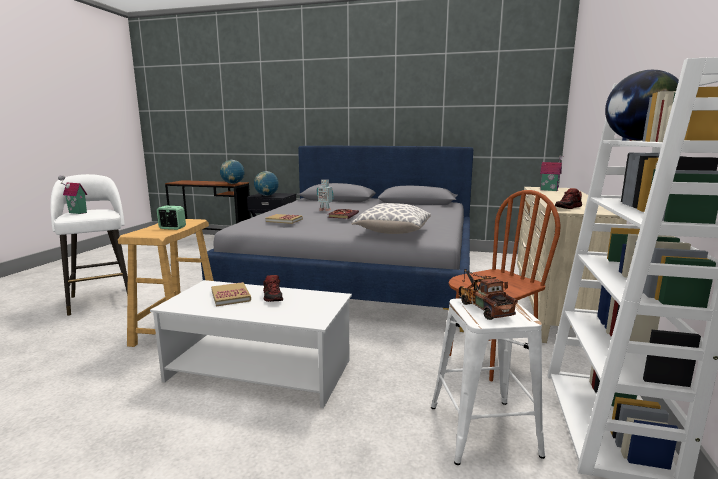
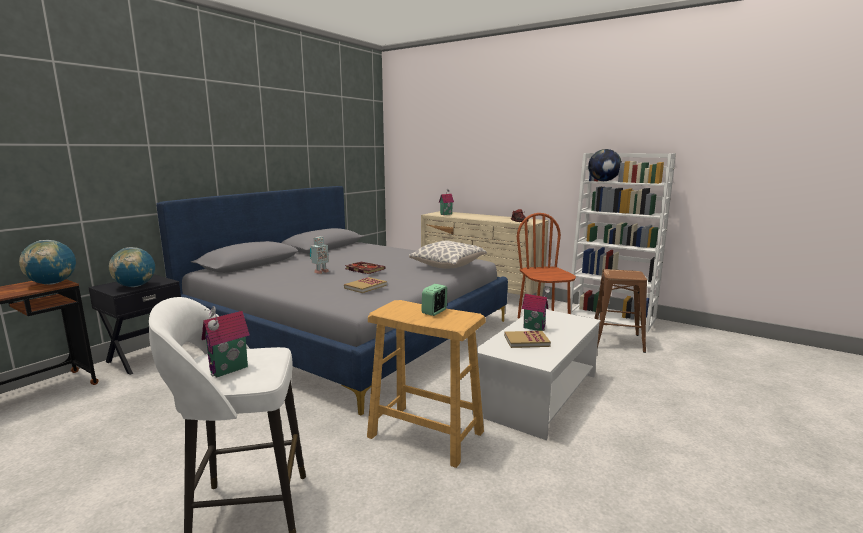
camera: 70 degrees left, 0 degrees up
(273, 297) = (534, 328): shoe -> toy house
(482, 307) = (619, 274): toy truck -> none
(482, 430) = (617, 341): white stool -> brown stool

